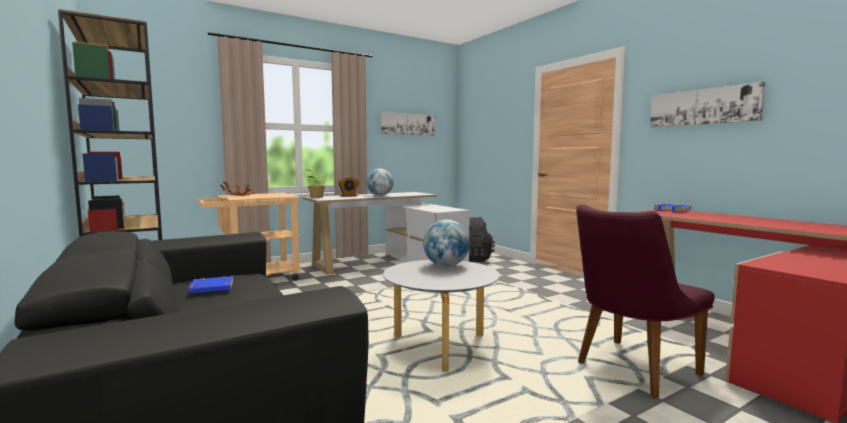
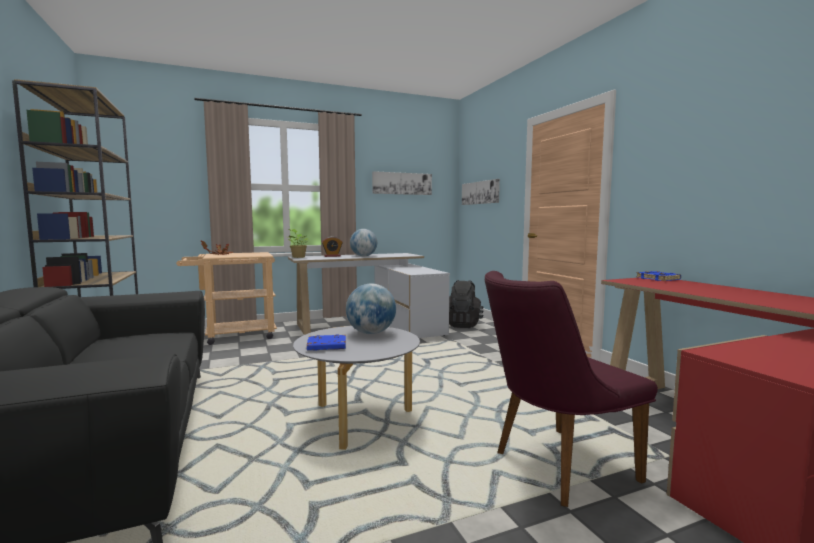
camera: 10 degrees right, 0 degrees up
(211, 289) = (120, 346): blue book -> blue book (326, 346)
(703, 107) = (697, 156): picture -> picture (480, 192)

